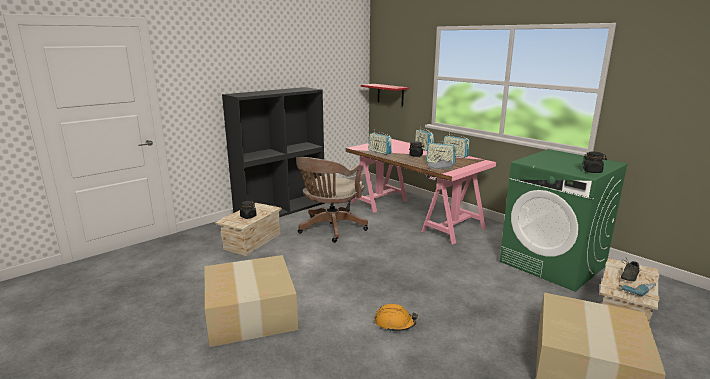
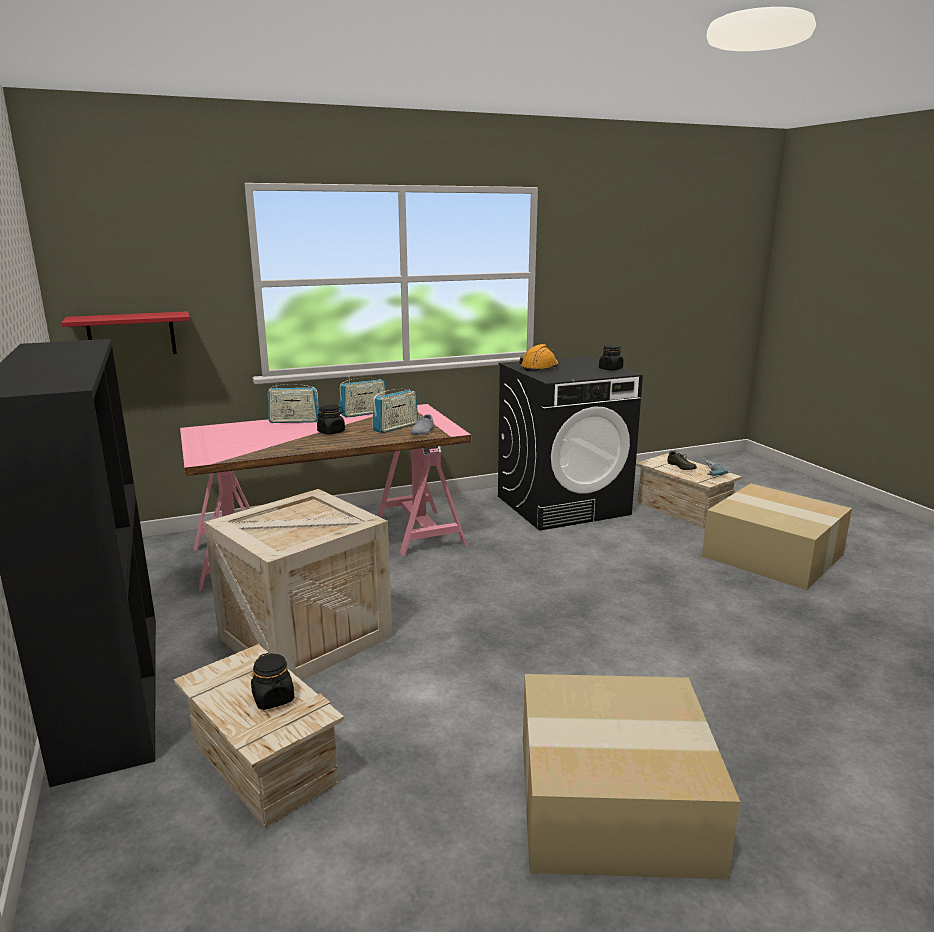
camera: 70 degrees left, 0 degrees up
(330, 229) = (304, 639): brown office chair -> crate
(379, 152) = (267, 449): radio -> none
(394, 323) = (676, 644): orange hard hat -> orange hard hat (539, 367)
(553, 264) = (563, 505): green washing machine -> black washing machine

